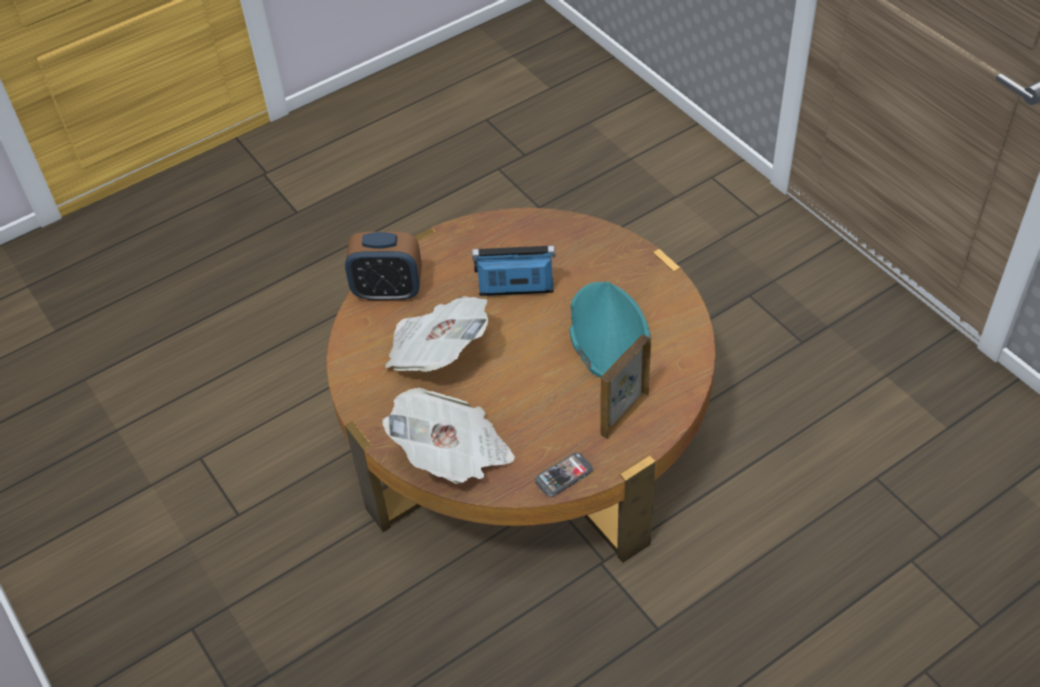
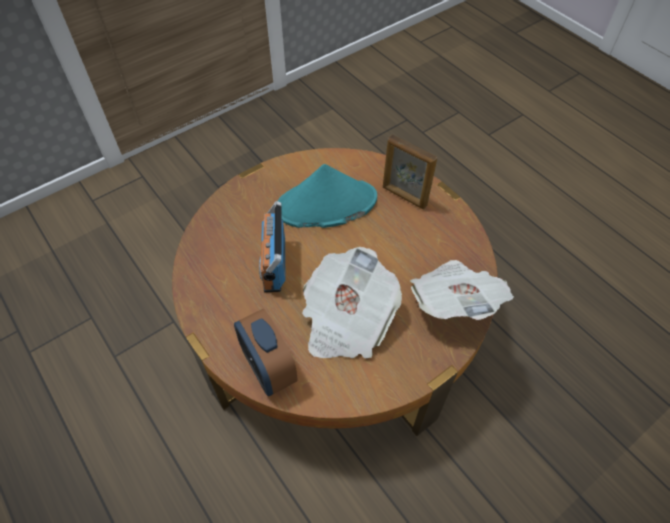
camera: 95 degrees left, 5 degrees up
(388, 291) = (269, 368): alarm clock -> alarm clock turned 150 degrees clockwise
(564, 475) = (462, 230): phone -> none

